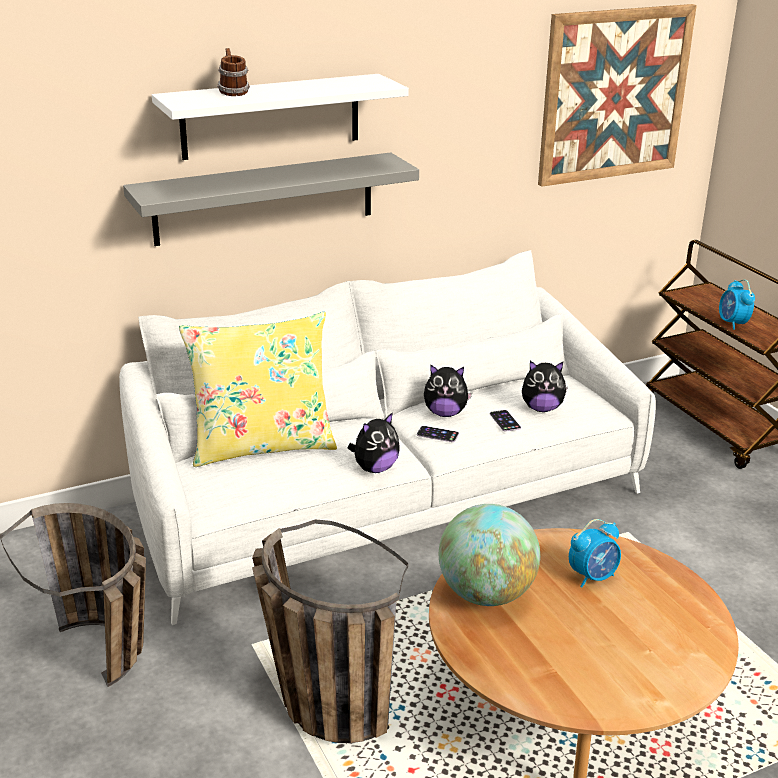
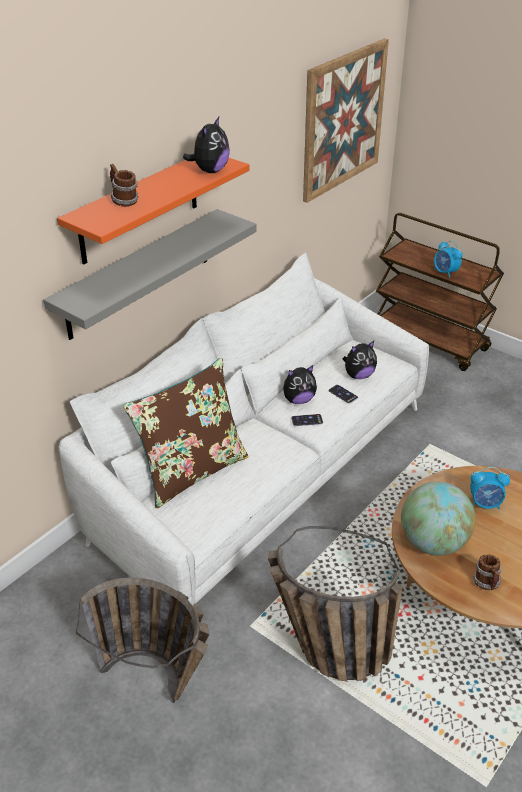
camera: 25 degrees left, 10 degrees up
(262, 445) = (192, 471): yellow pillow -> brown pillow
(271, 116) = (139, 208): white shelf -> orange shelf
(375, 468) = (285, 464): plush toy -> plush toy (210, 171)
(518, 657) = (486, 584): none -> mug
(593, 577) = (485, 504): alarm clock -> alarm clock turned 60 degrees clockwise

